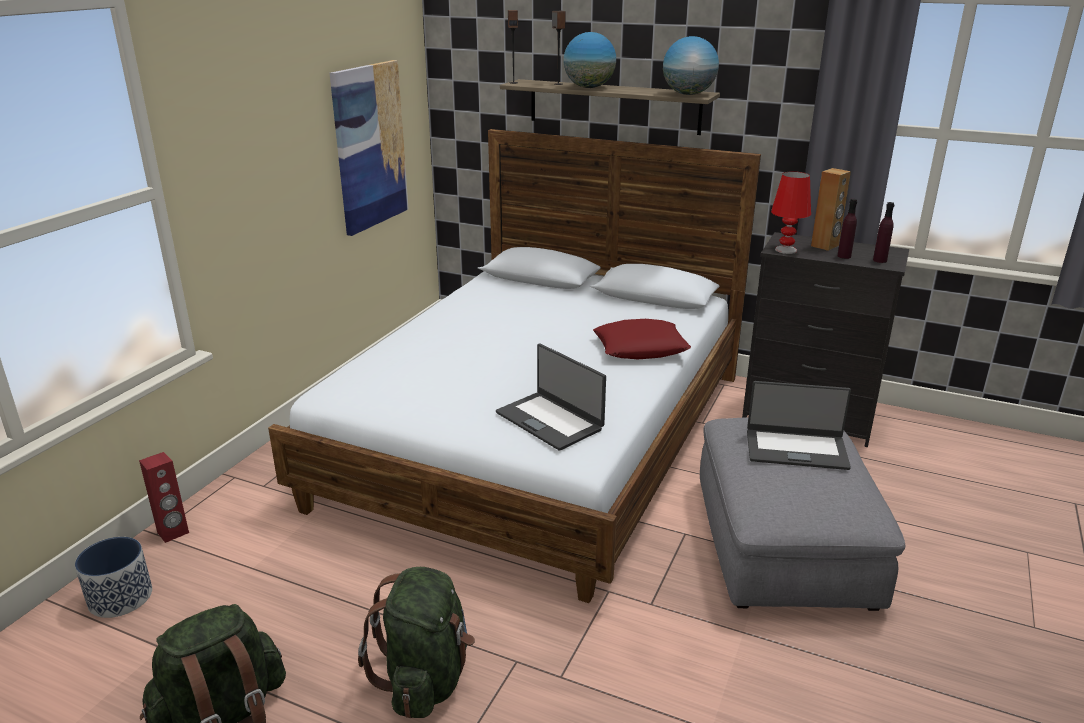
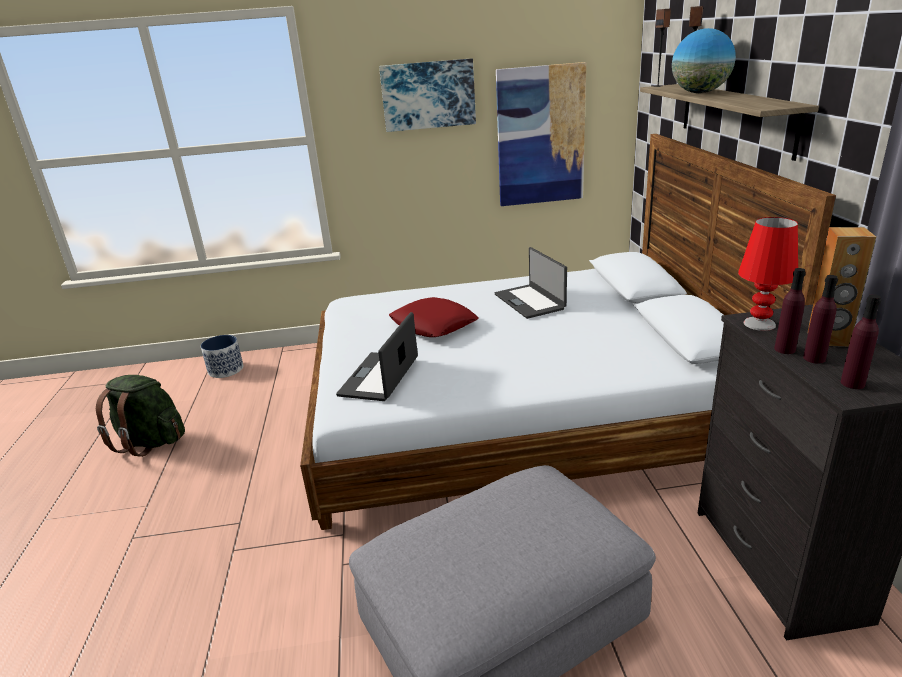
camera: 60 degrees right, 0 degrees up
(173, 532) = (286, 354): red speaker -> none
(275, 110) = (428, 95): none -> picture
(425, 679) = (206, 493): green backpack -> none
(640, 347) = (562, 367): red pillow -> red pillow (433, 325)
(688, 94) = (765, 104): globe -> none
(796, 449) = (519, 529): laptop -> laptop (530, 301)
(826, 257) = (784, 349): none -> purple bottle

